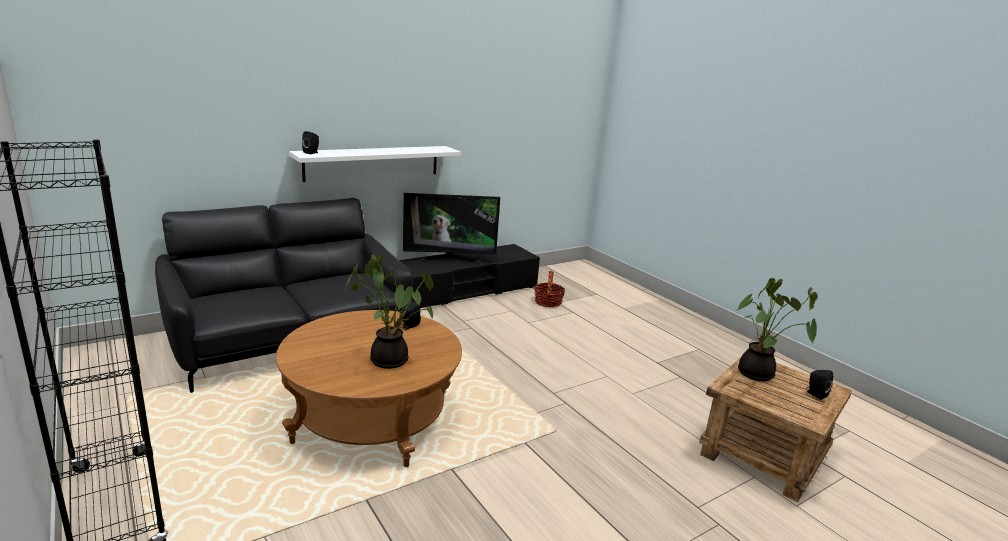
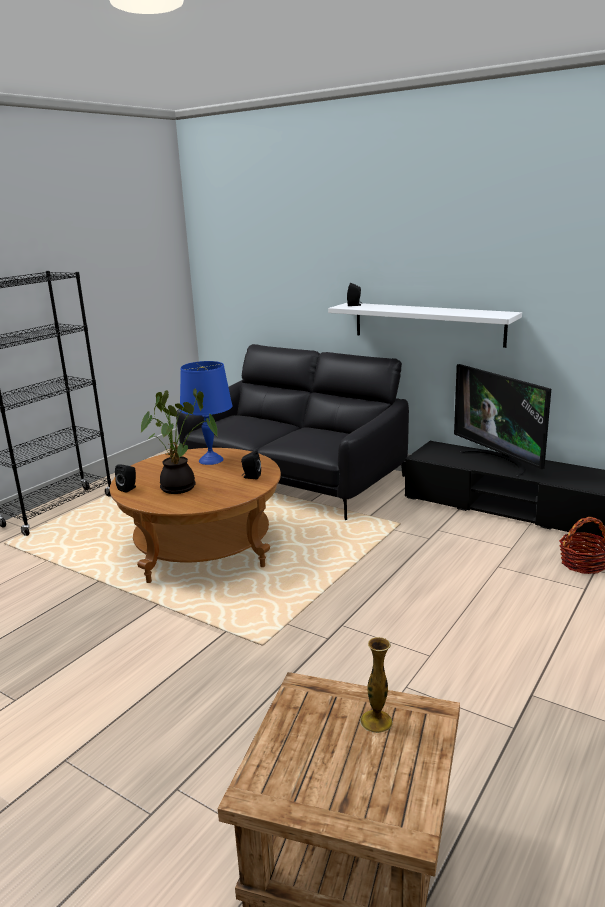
camera: 70 degrees right, 0 degrees up
(339, 332) = (210, 460): none -> blue table lamp
(758, 375) = (376, 721): potted plant -> vase
(815, 394) = (363, 798): black speaker -> black speaker (128, 488)

